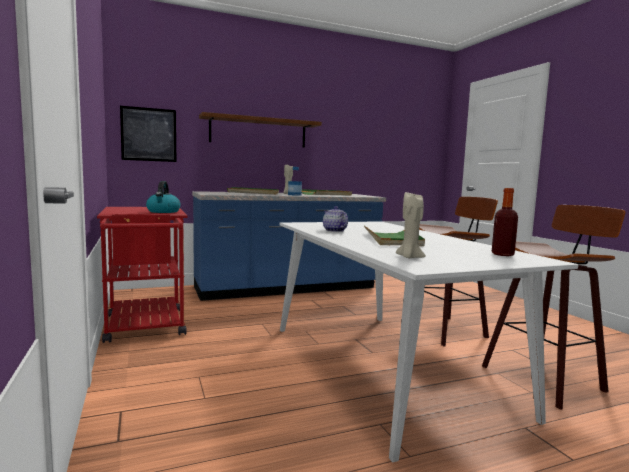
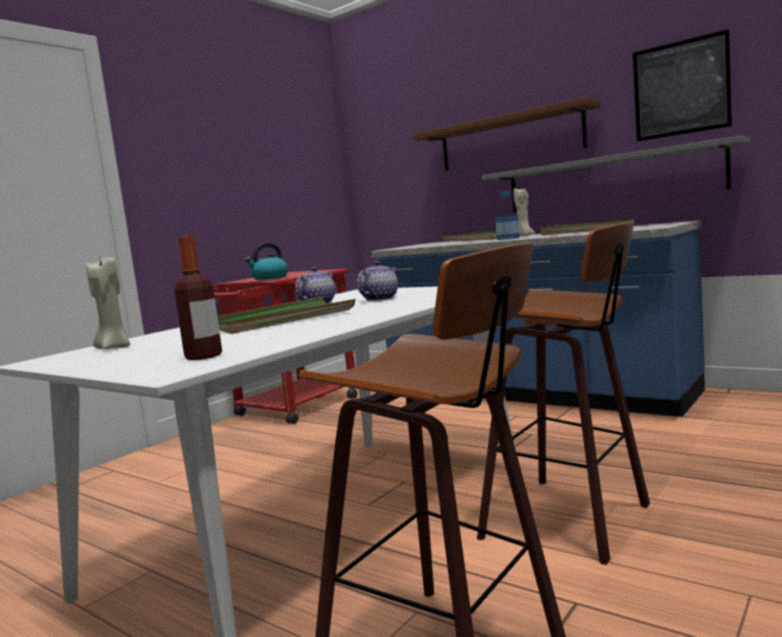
camera: 60 degrees right, 0 degrees up
(149, 134) = (383, 176): picture -> picture (681, 88)
(314, 167) = (610, 180): none -> grey shelf
(361, 228) = (380, 299): none -> teapot

